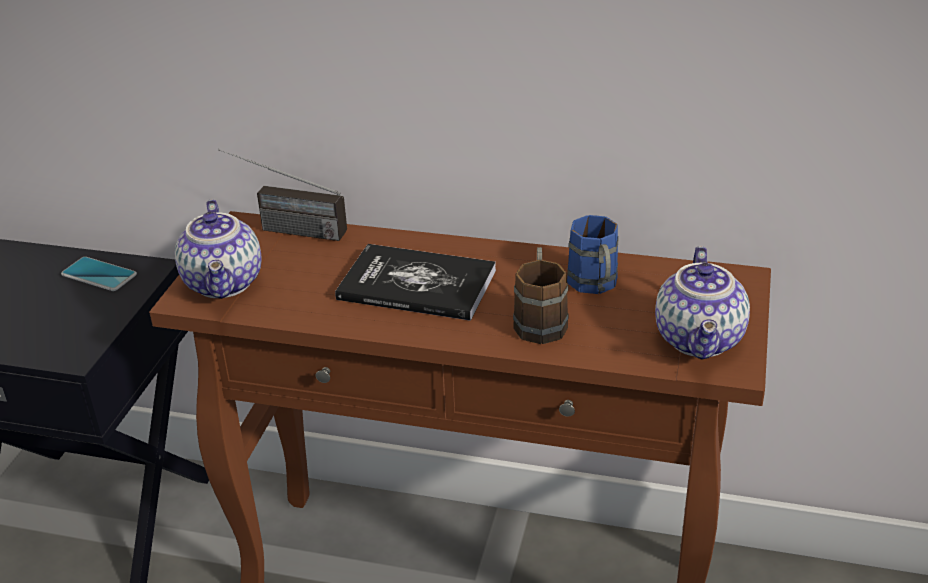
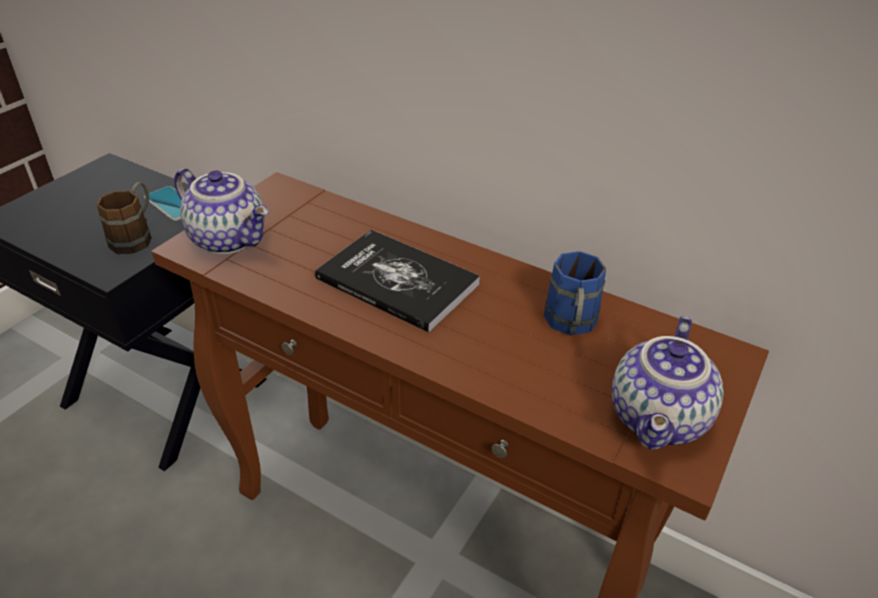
camera: 15 degrees right, 5 degrees up
(225, 283) = (230, 239): teapot -> teapot turned 60 degrees counterclockwise
(282, 228) = (309, 198): radio -> none
(540, 319) = (498, 349): brown mug -> brown mug (136, 237)

